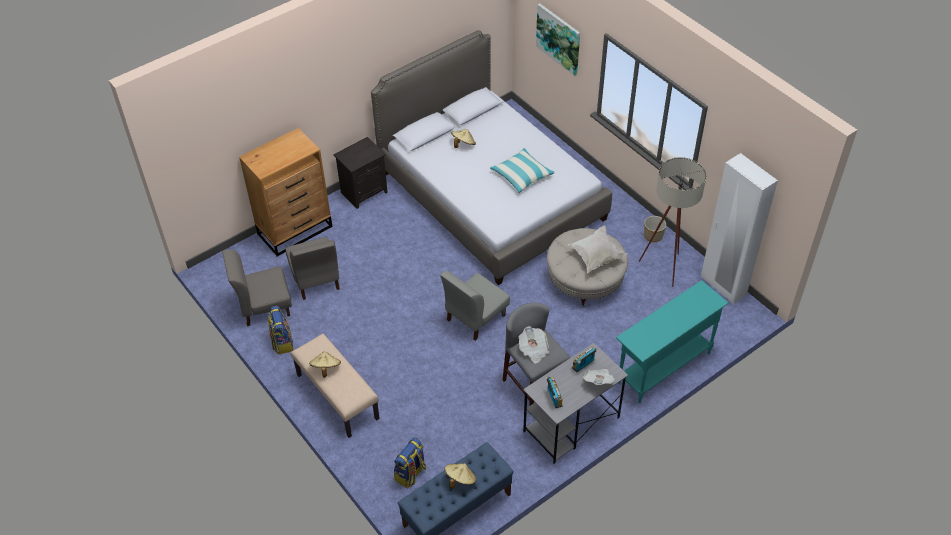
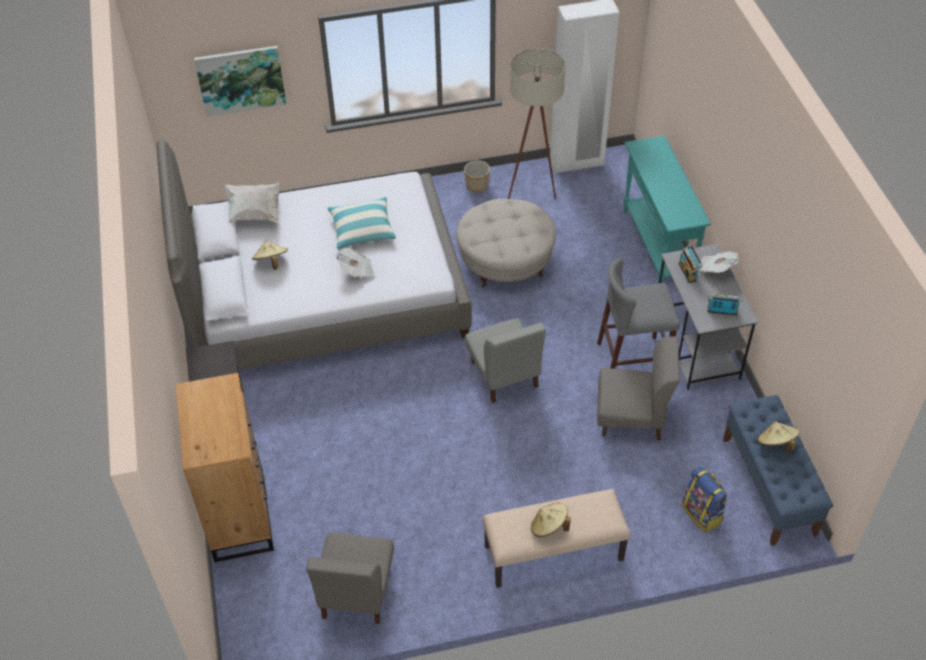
camera: 65 degrees left, 0 degrees up
(282, 342) = (431, 589): backpack -> none
(316, 279) = (344, 517): grey chair -> grey chair (631, 417)
(533, 350) = (644, 307): newspaper -> newspaper (356, 271)
(596, 257) = (514, 222): white pillow -> white pillow (255, 213)

